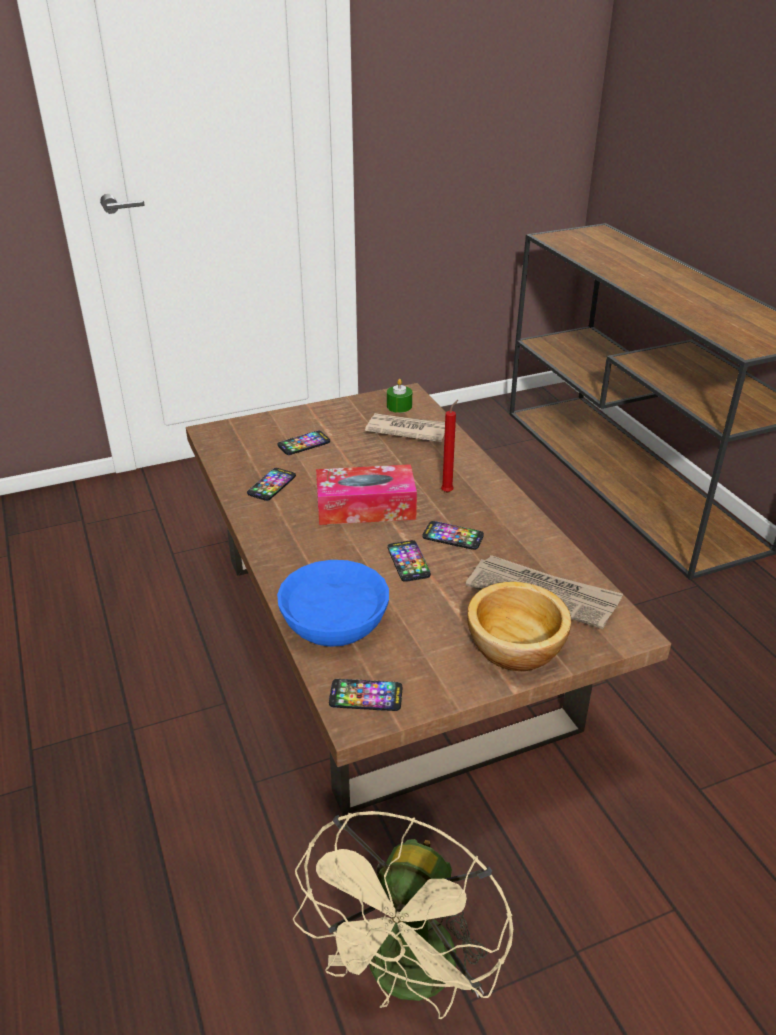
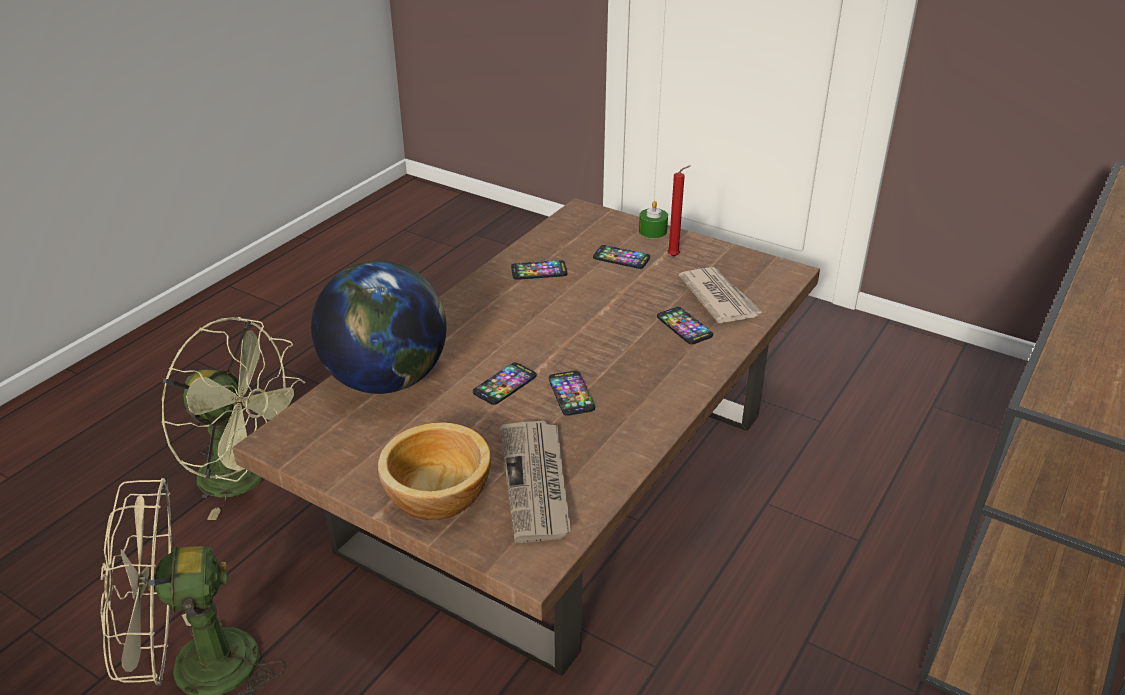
camera: 55 degrees right, 0 degrees up
(177, 841) = (247, 478): none -> green fan
(334, 619) = (387, 379): blue bowl -> globe
(365, 507) = (561, 329): tissue box -> none
(366, 696) = (304, 435): phone -> phone (684, 326)
(399, 406) = (757, 277): green candle -> green candle (652, 231)
(448, 491) = (643, 363): red candle -> red candle (675, 256)

